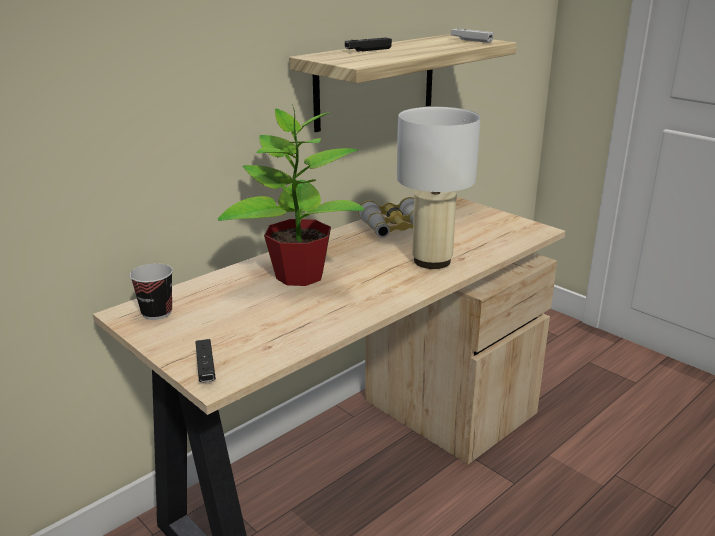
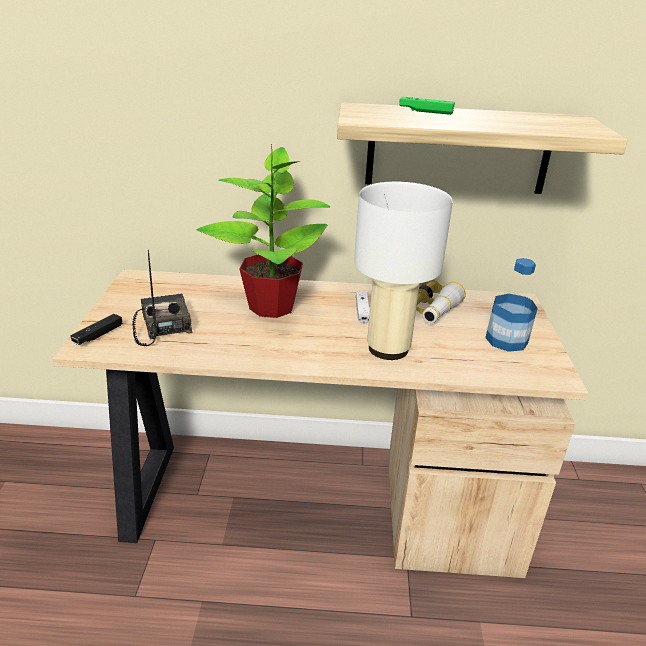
camera: 45 degrees right, 5 degrees up
(157, 313) = (148, 286): cup -> none
(245, 331) = (162, 326): none -> radio
(368, 50) = (425, 111): black game controller -> green game controller
(471, 40) = (577, 126): white game controller -> white game controller (362, 311)
(480, 223) = (506, 340): none -> bottle

